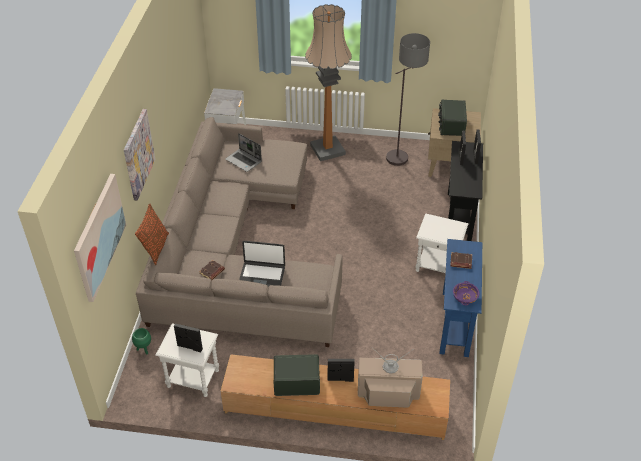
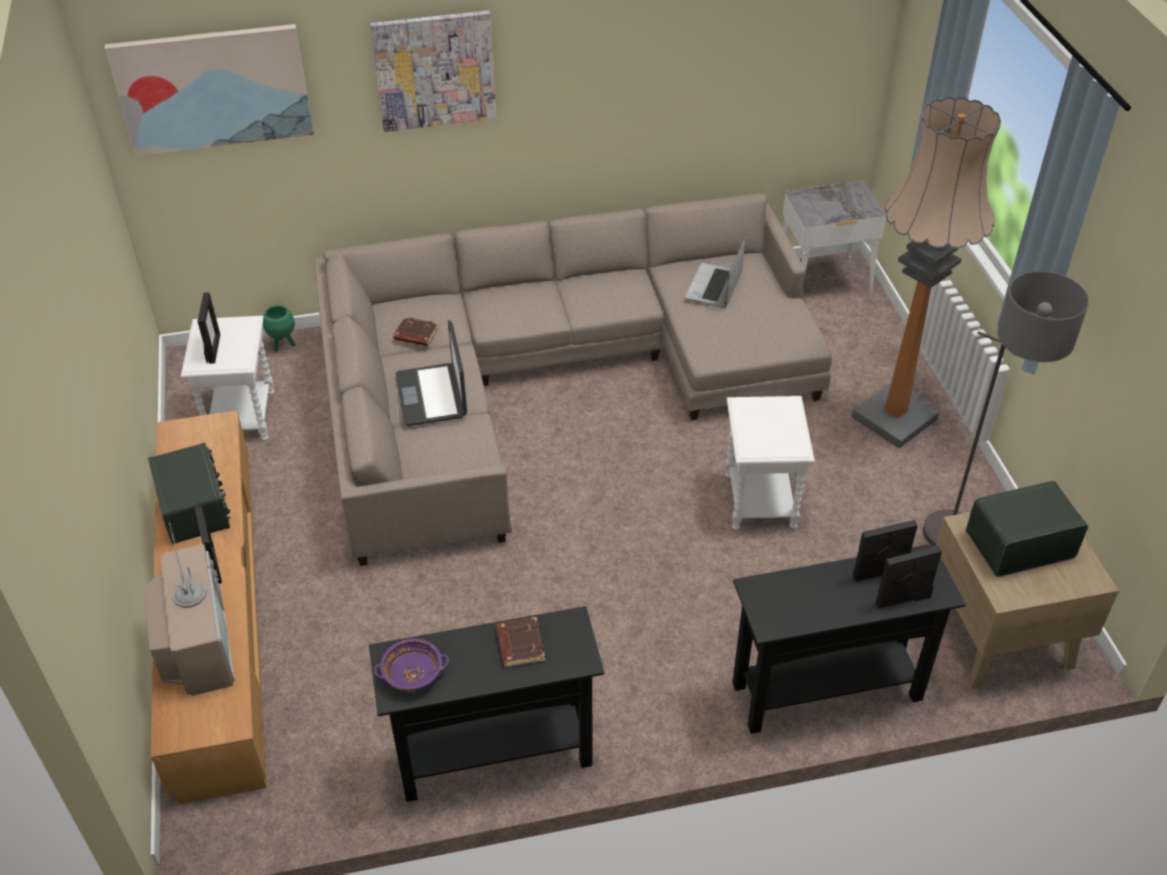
camera: 70 degrees right, 0 degrees up
(156, 248) = (397, 237): brown pillow -> none
(437, 264) = (655, 685): white side table -> white side table (761, 499)
(455, 323) = (494, 756): blue console table -> black console table

